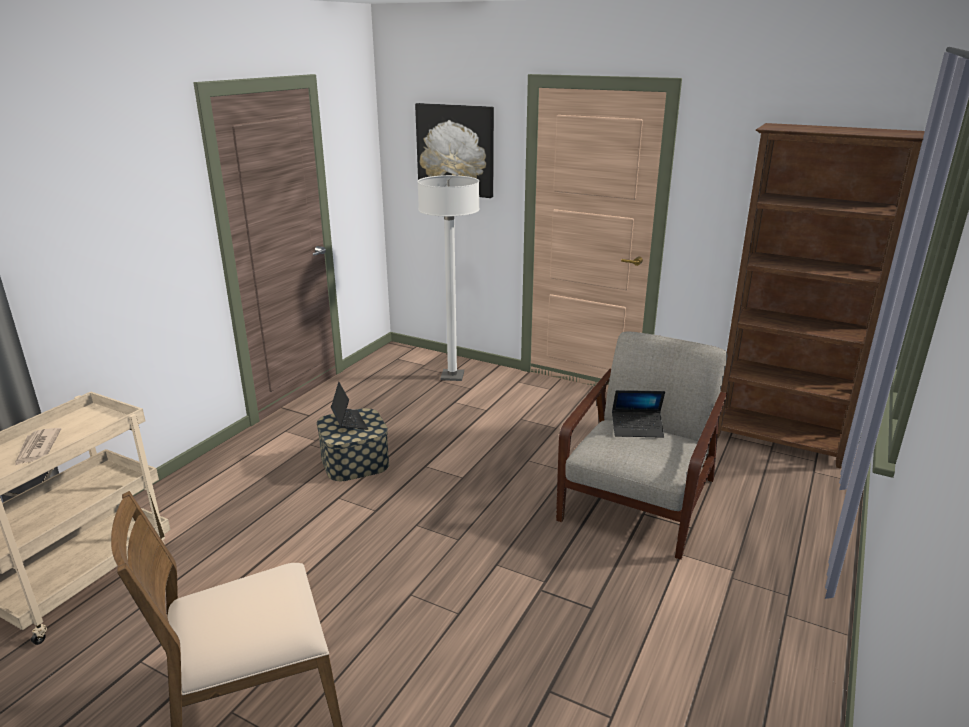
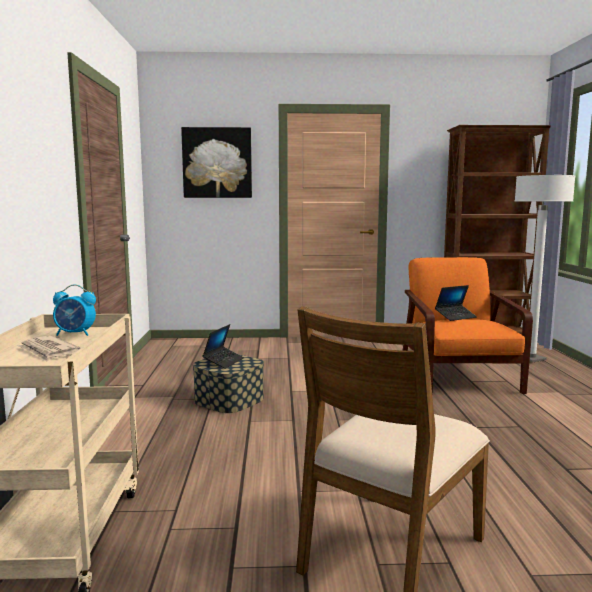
camera: 30 degrees left, 15 degrees down
(91, 423) = (75, 334): none -> alarm clock
(349, 422) = (223, 361): laptop -> laptop turned 75 degrees clockwise
(452, 376) = (233, 347): white floor lamp -> white floor lamp (531, 359)
(639, 498) = (457, 375): grey armchair -> orange armchair

